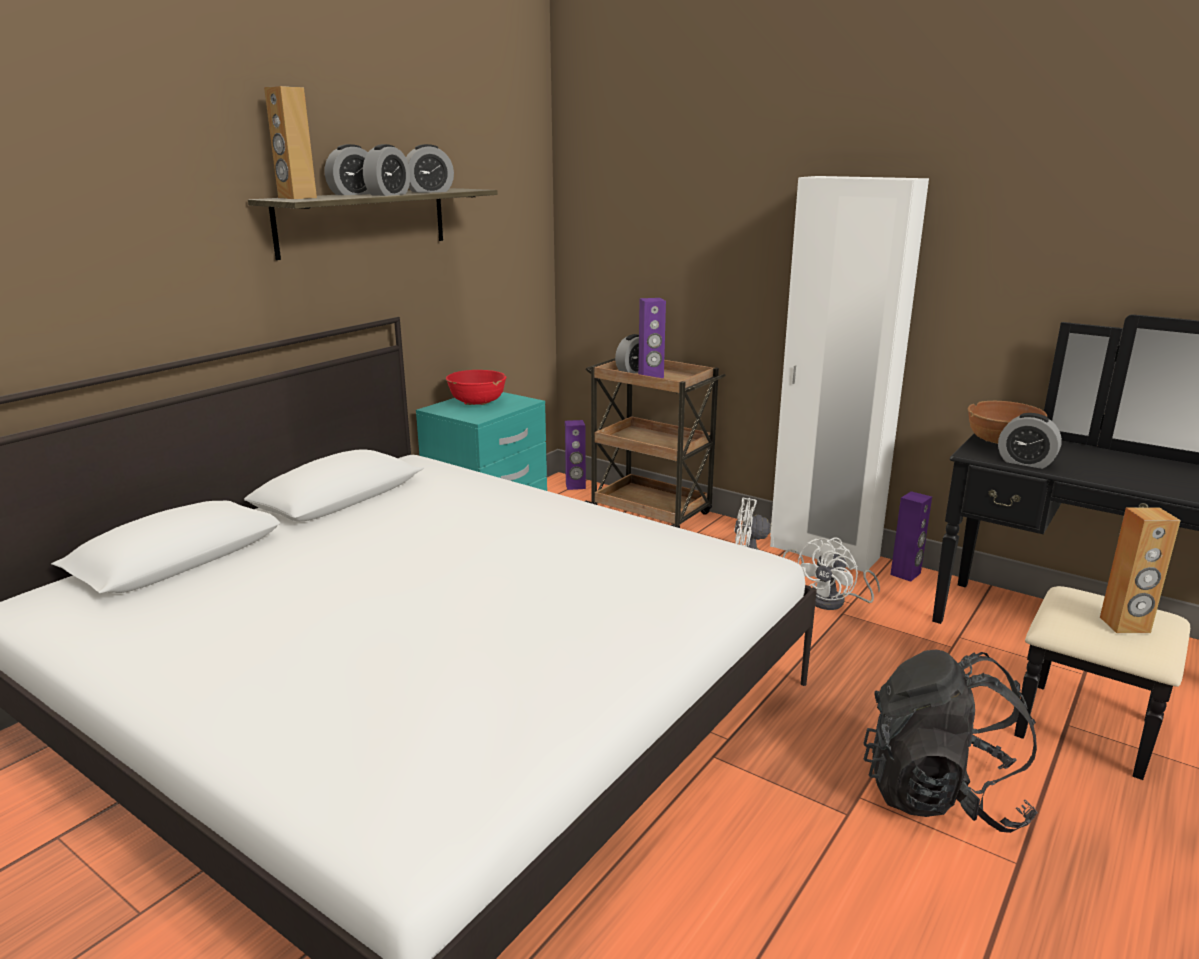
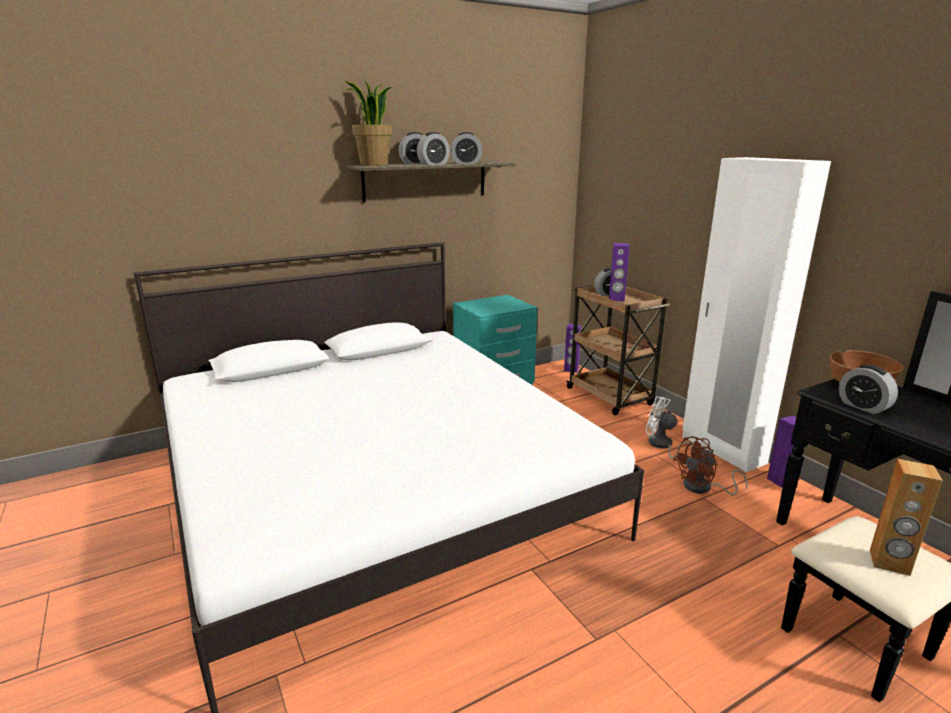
camera: 25 degrees right, 0 degrees up
(297, 198) = (373, 165): brown speaker -> potted plant
(477, 402) = (493, 303): red bowl -> none
(835, 602) = (703, 488): white fan -> brown fan
(941, 795) = (680, 651): black backpack -> none

